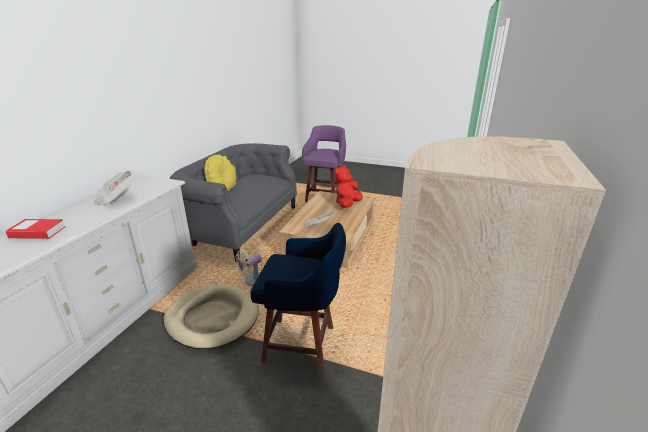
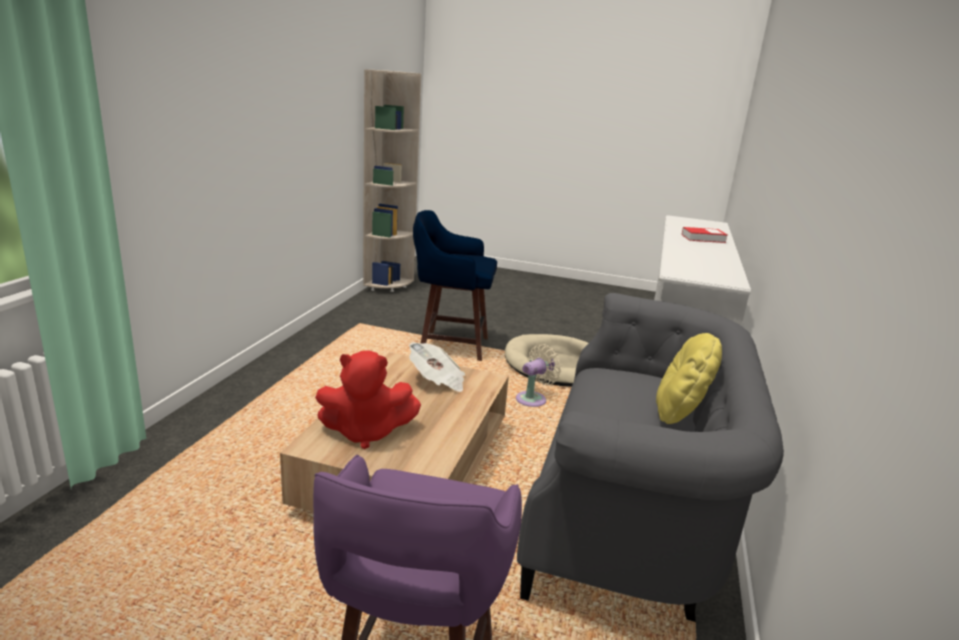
camera: 175 degrees right, 5 degrees down
(115, 199) = (701, 258): newspaper -> none
(347, 204) = (366, 432): red plush toy -> red plush toy turned 60 degrees clockwise

